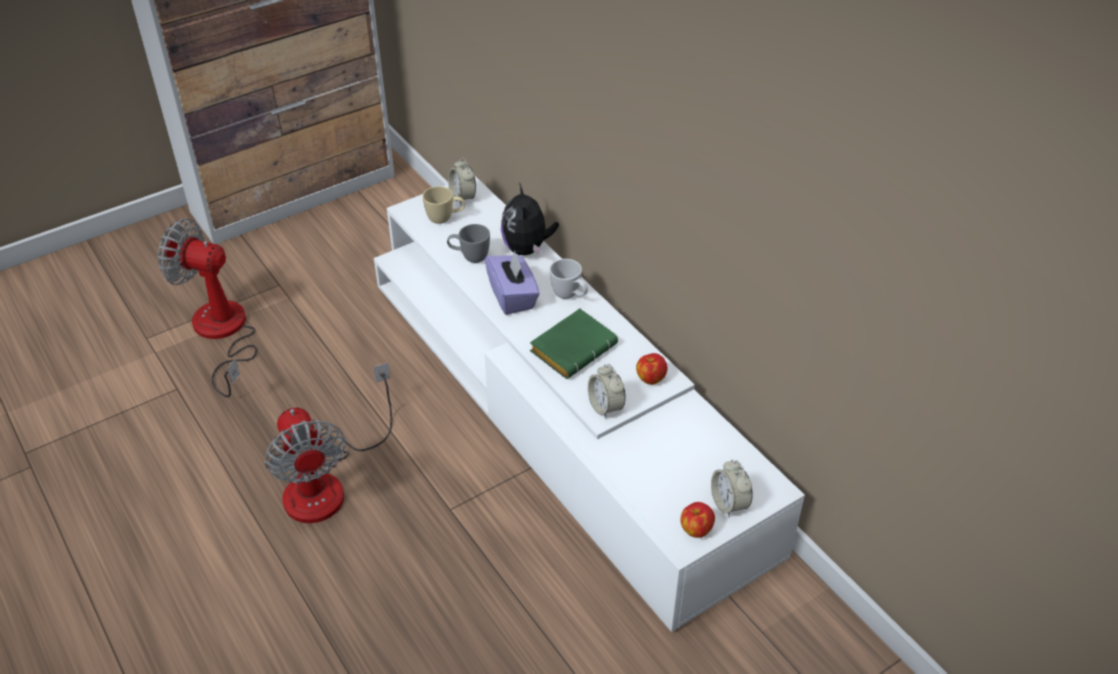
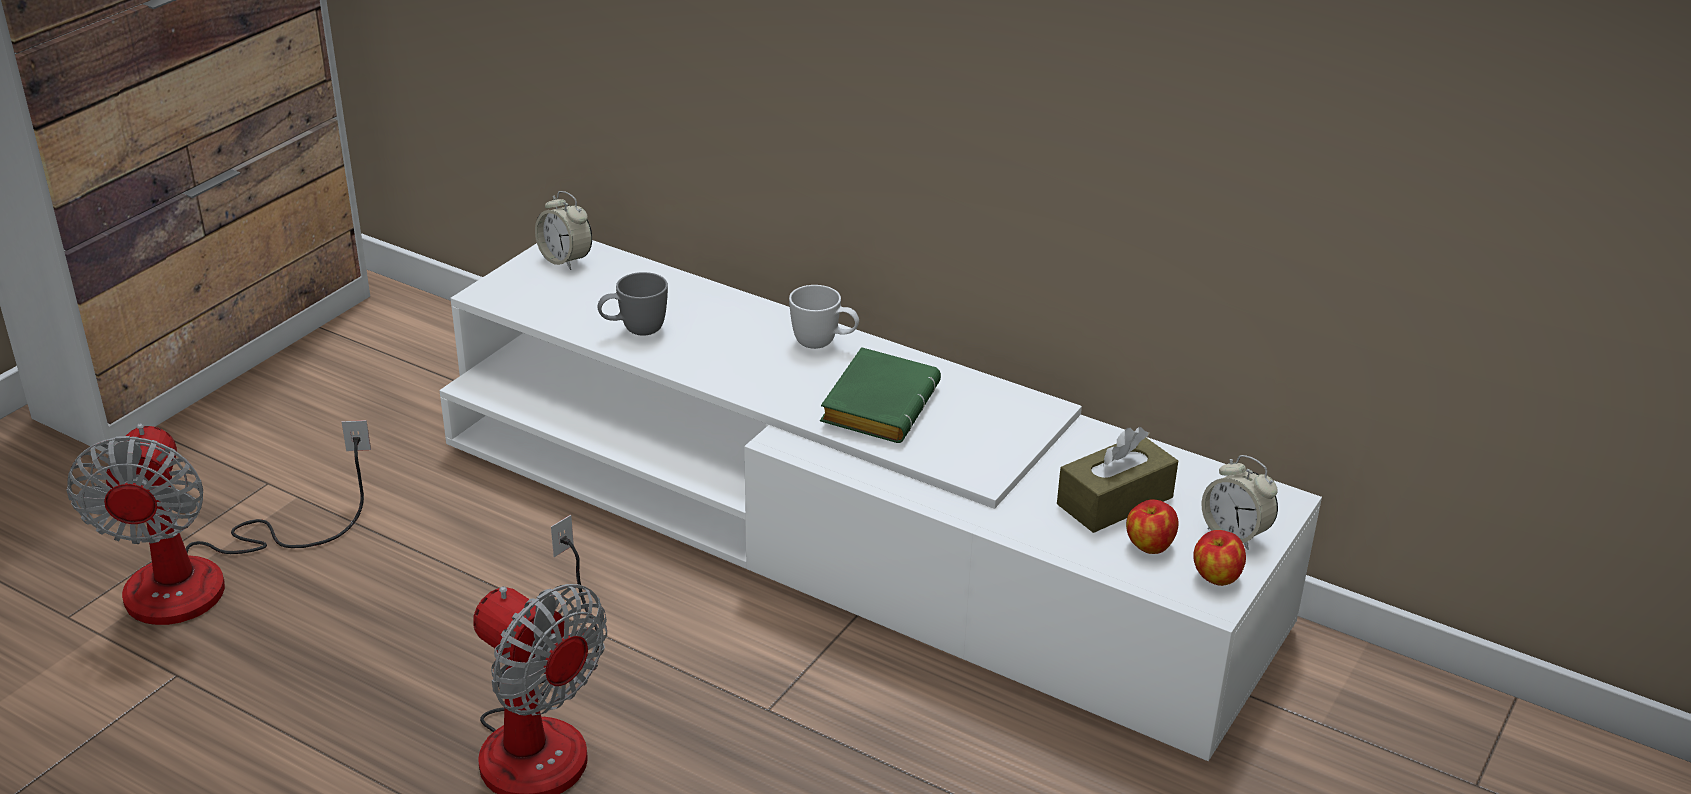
camera: 25 degrees left, 10 degrees down
(222, 334) = (210, 576): fan -> fan turned 90 degrees counterclockwise
(445, 219) = (558, 292): beige mug -> none
(512, 296) = (739, 363): purple tissue box -> none
(527, 249) = (715, 301): plush toy -> none
(605, 407) = (981, 463): alarm clock -> none
(650, 378) = (1016, 413): apple -> apple (1149, 546)
(671, 457) = (1115, 501): none -> brown tissue box

